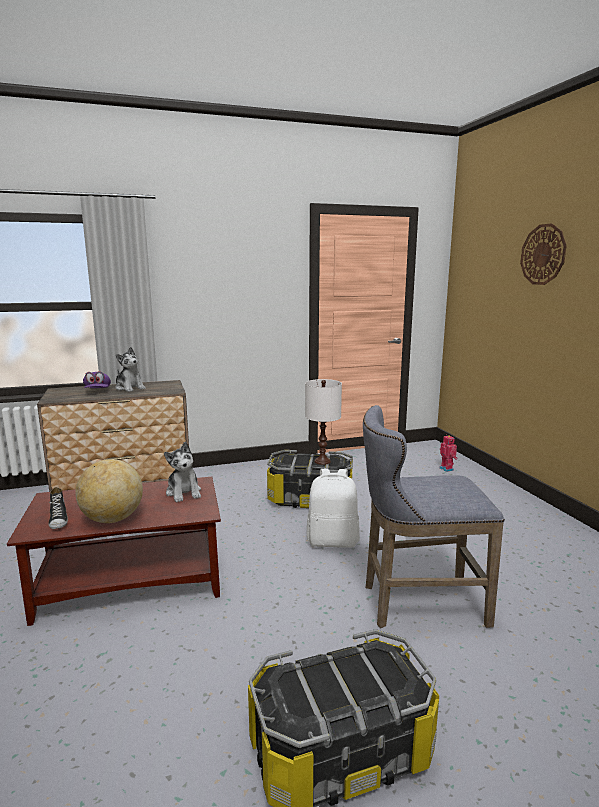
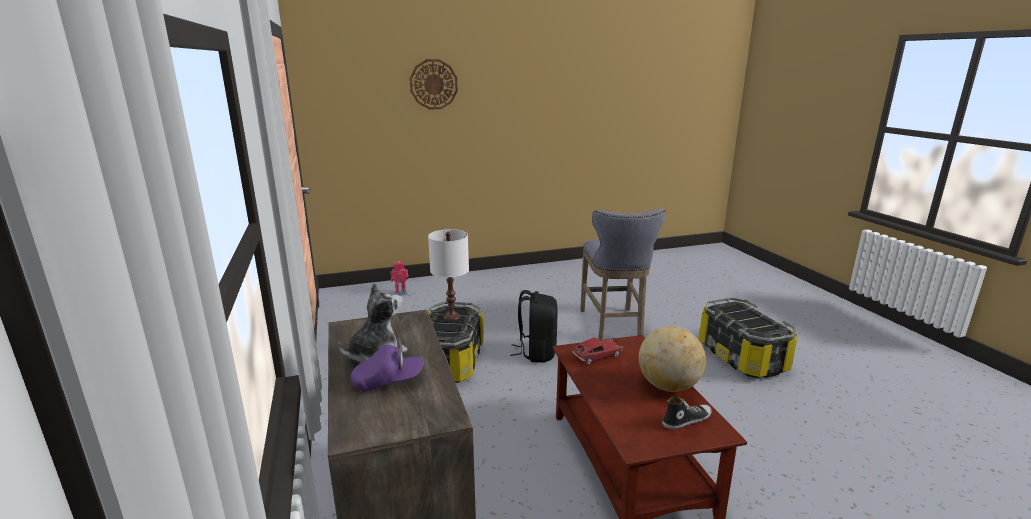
camera: 90 degrees left, 5 degrees up
(184, 492) = (597, 356): plush toy -> toy car
(333, 541) = (536, 352): white backpack -> black backpack

